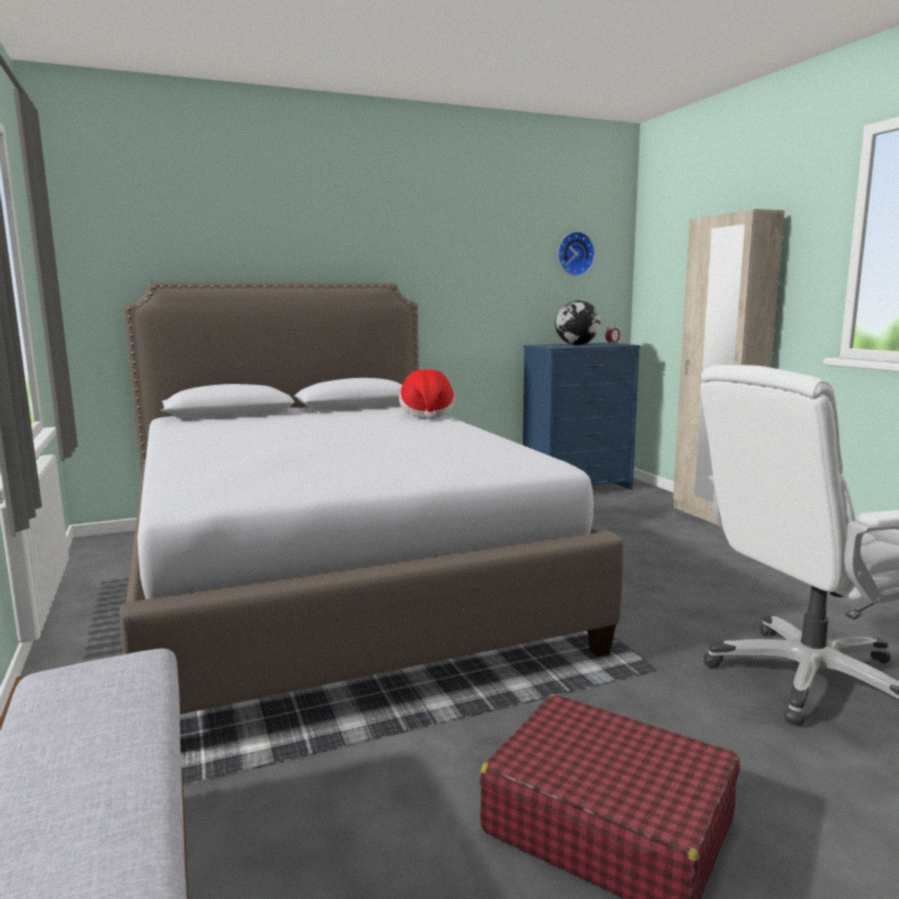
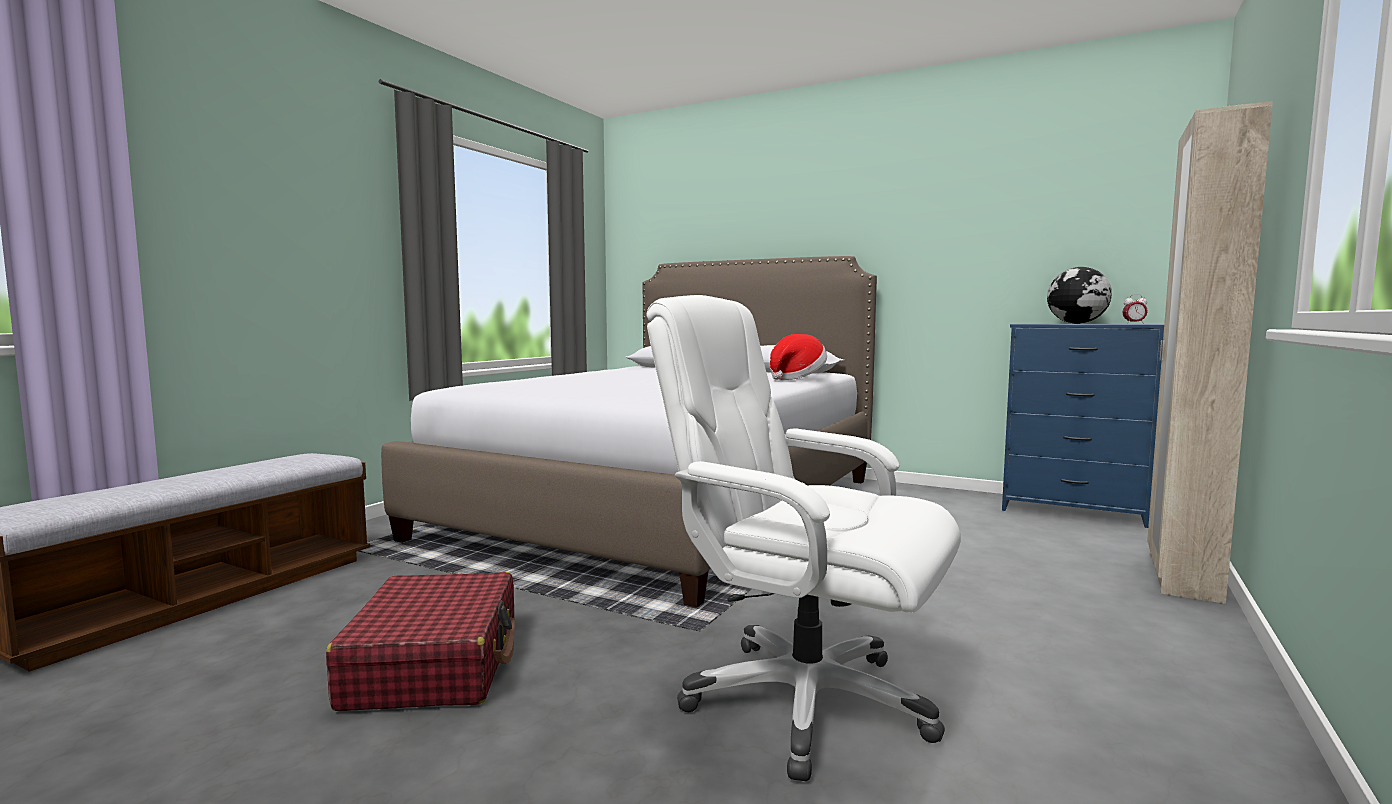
camera: 50 degrees right, 5 degrees down
(574, 254) = (1102, 209): wall clock -> none

